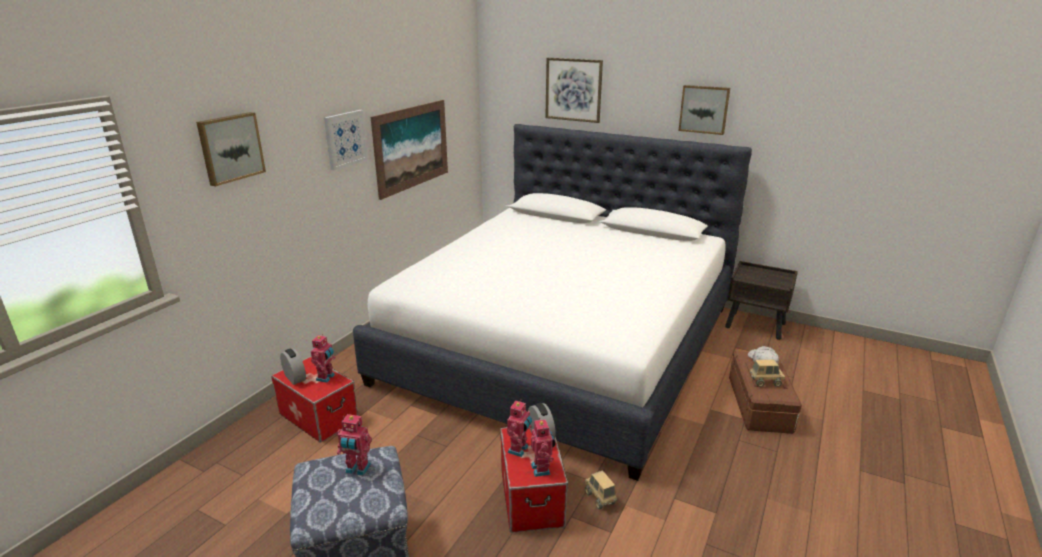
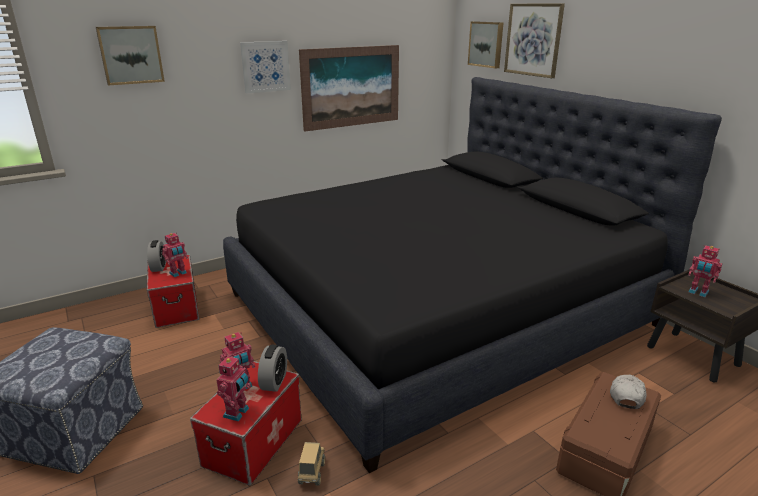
camera: 30 degrees right, 0 degrees up
(357, 469) = (72, 347): toy robot -> toy robot (698, 292)
(562, 343) = (437, 309): white bed -> black bed
(704, 109) = (671, 63): picture -> picture (486, 44)
(765, 382) = (603, 421): toy truck -> none

